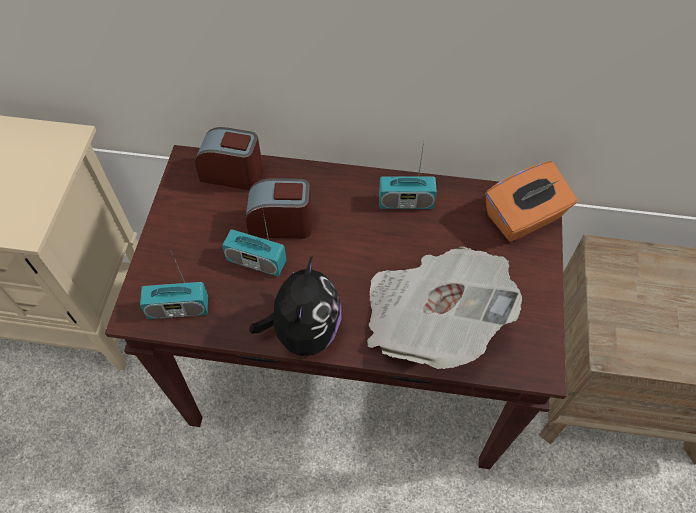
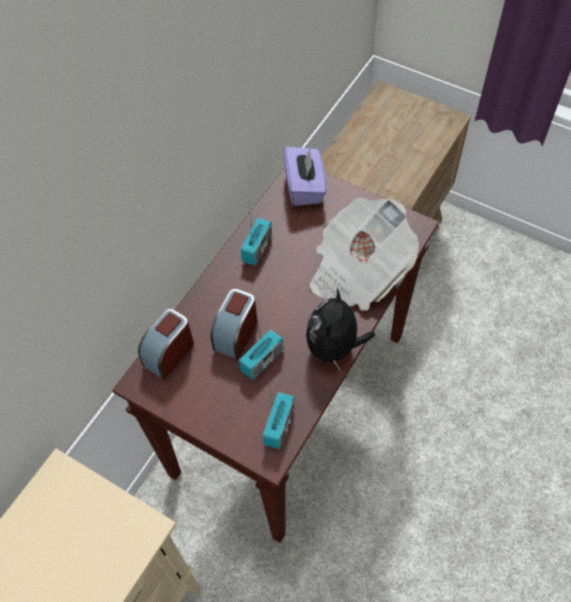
camera: 65 degrees left, 0 degrees up
(304, 331) = (334, 347): plush toy -> plush toy turned 105 degrees counterclockwise
(524, 218) = (305, 187): orange tissue box -> purple tissue box

